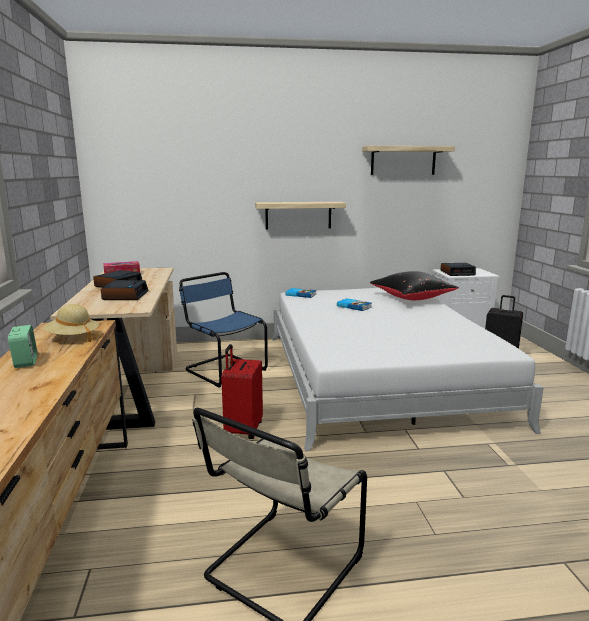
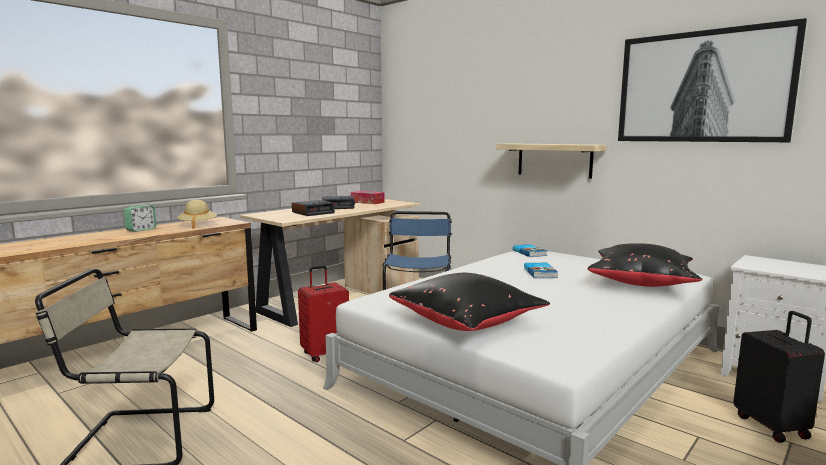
camera: 50 degrees right, 5 degrees down
(403, 160) = (702, 87): shelf -> picture
(420, 349) = (467, 323): none -> black pillow
(457, 273) = (769, 265): alarm clock -> none

